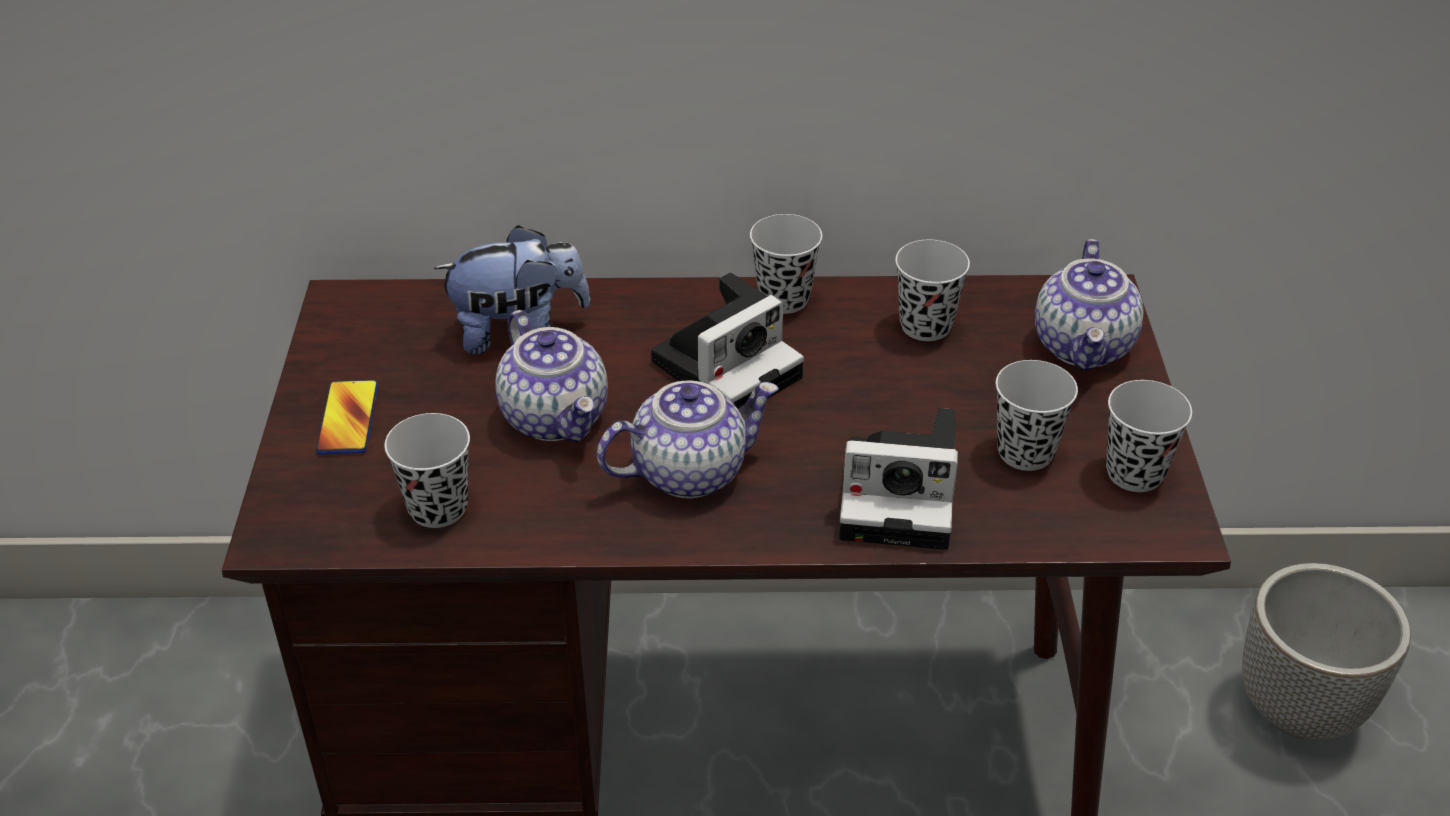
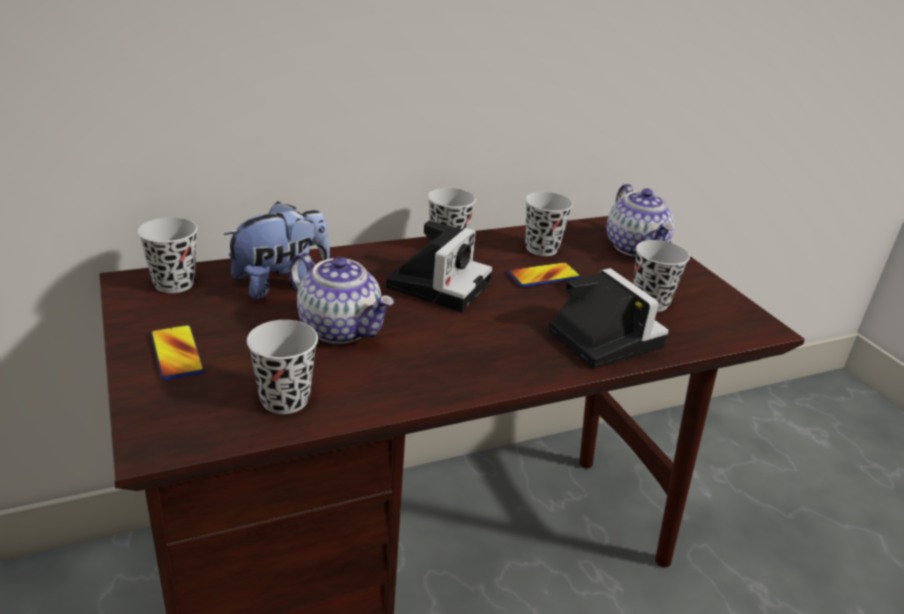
camera: 25 degrees left, 10 degrees down
(689, 471) = (455, 345): teapot -> none
(892, 377) = (543, 276): none -> phone
(903, 496) = (601, 337): camera -> camera turned 105 degrees counterclockwise
(1134, 473) = (716, 303): black cup -> black cup (174, 284)
(1300, 710) = (728, 464): planter -> none

